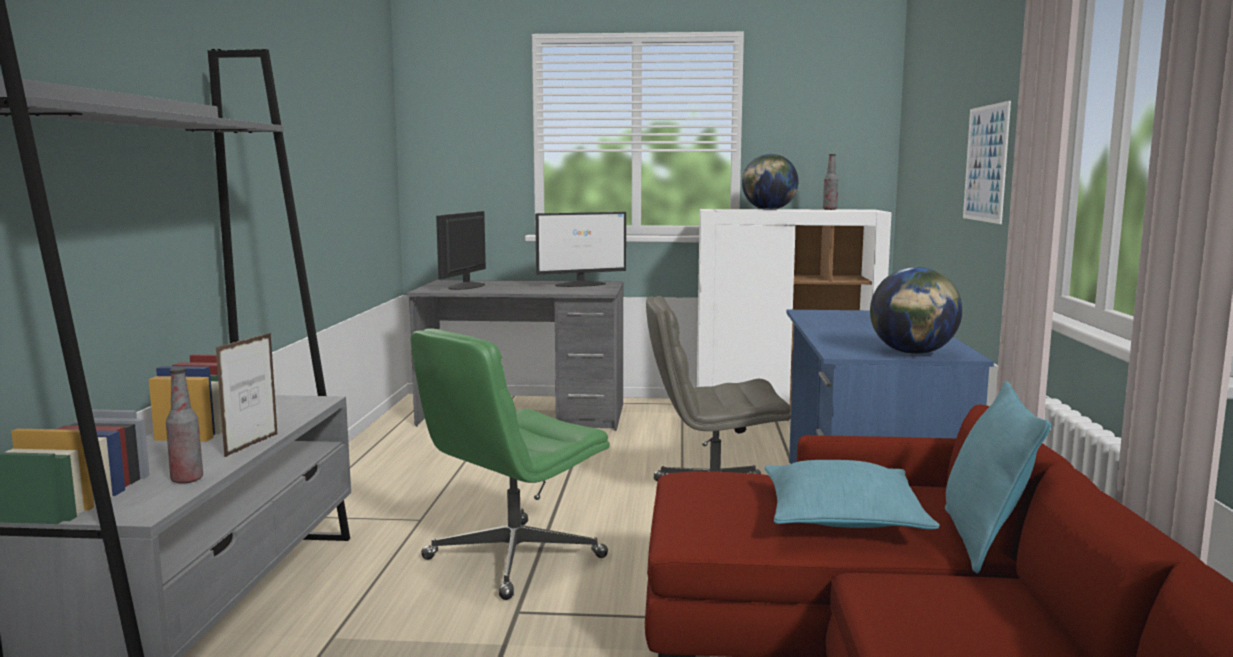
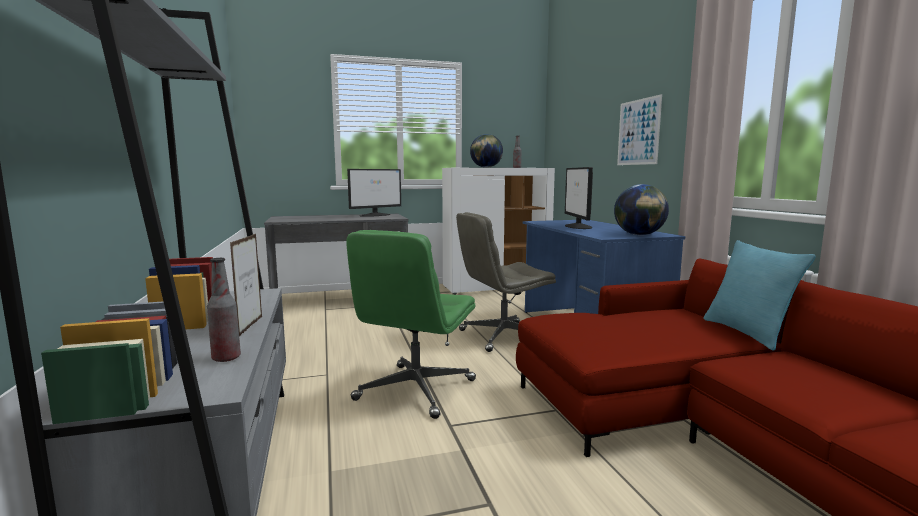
camera: 20 degrees left, 0 degrees up
(466, 286) = (300, 218): monitor -> monitor (578, 226)
(843, 517) = (665, 329): turquoise pillow -> none

